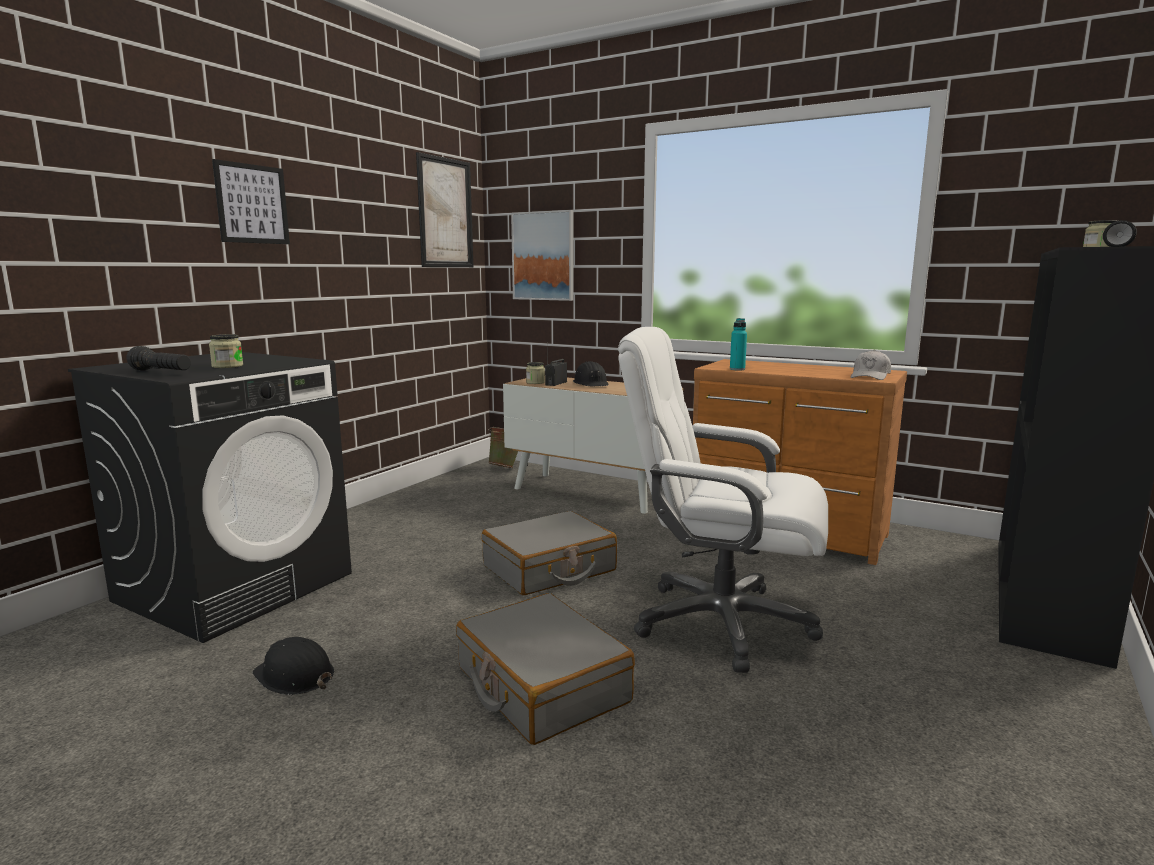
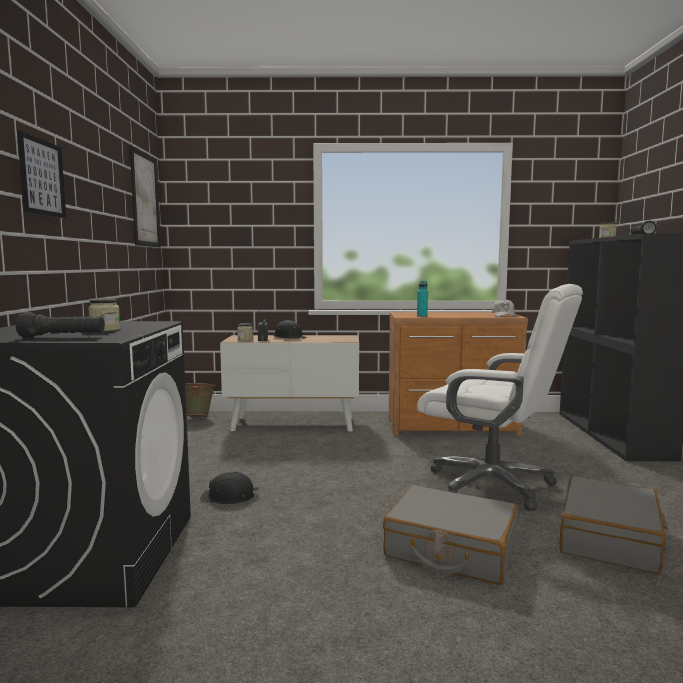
camera: 30 degrees left, 5 degrees down
(294, 676) = (265, 602): black hard hat -> black hard hat (229, 497)
(543, 256) = (224, 239): picture -> none
(549, 569) = (343, 479): grey suitcase -> grey suitcase (610, 539)
(720, 622) = (492, 485): white office chair -> white office chair turned 135 degrees counterclockwise

